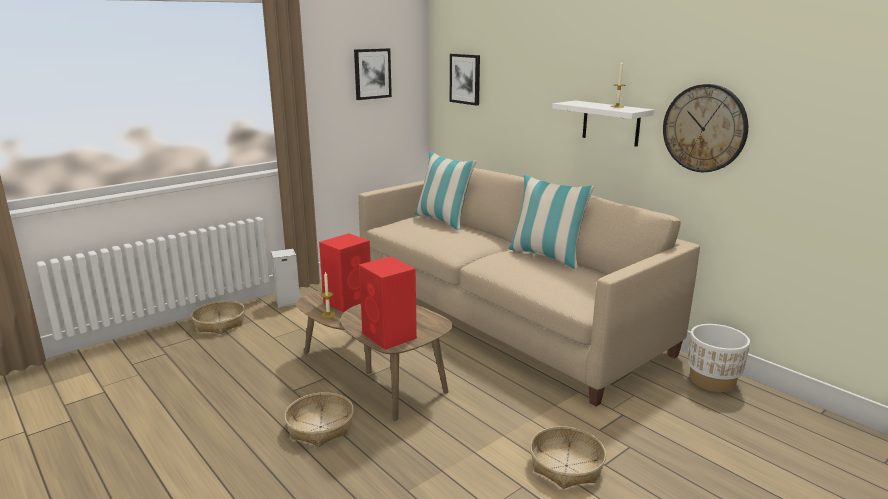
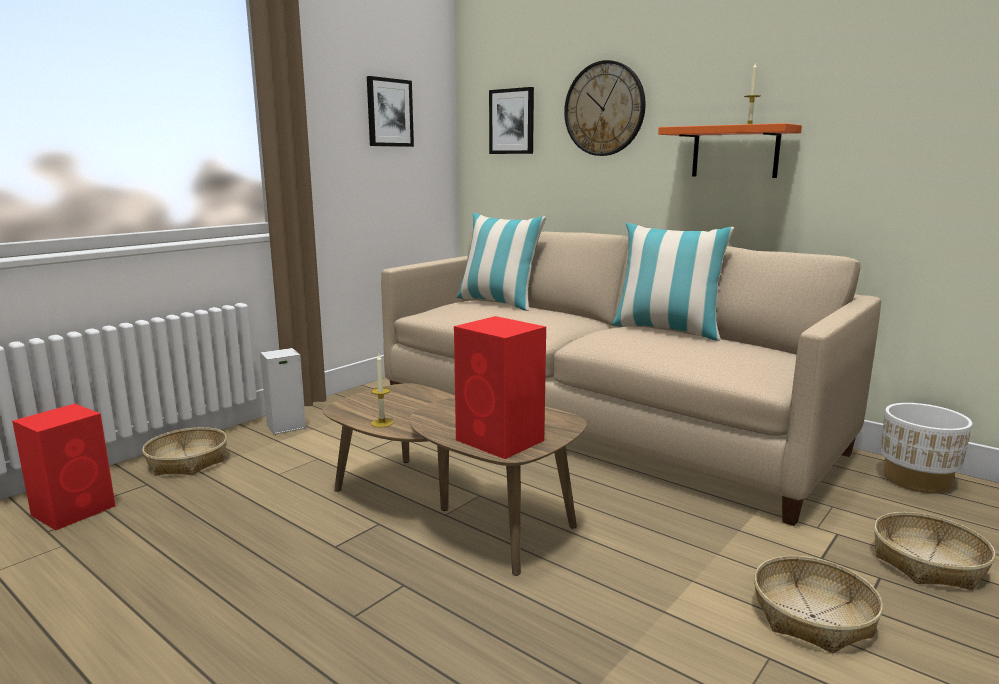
camera: 10 degrees left, 5 degrees down
(320, 427) = (400, 599): basket -> basket (928, 563)
(348, 301) = (405, 404): red speaker -> red speaker (75, 510)
(611, 123) = (735, 152): white shelf -> orange shelf
(704, 128) = (880, 140): wall clock -> wall clock (604, 109)

